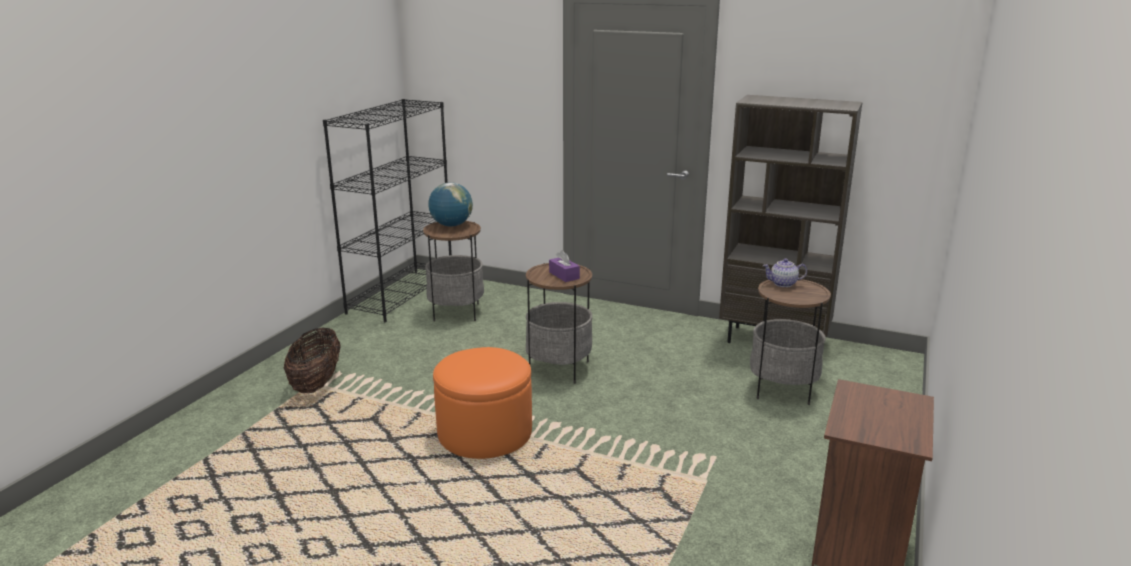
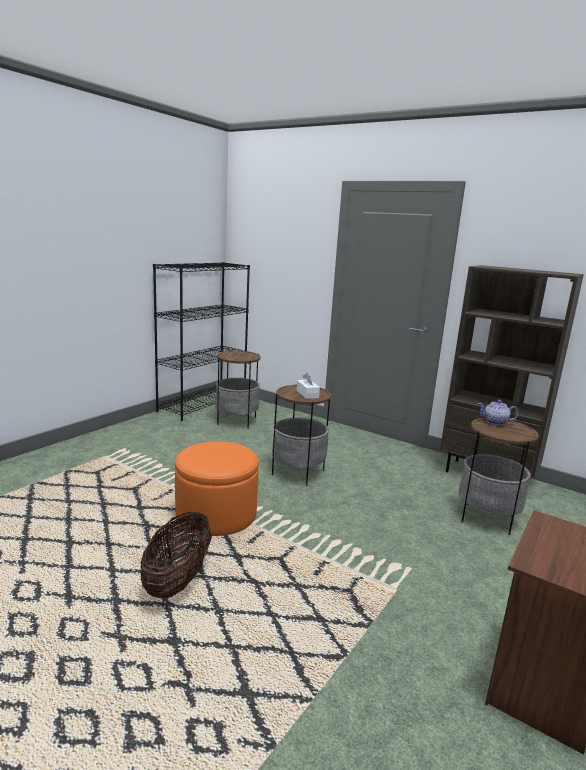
camera: 10 degrees right, 5 degrees down
(316, 383) = (108, 456): basket -> basket (178, 580)
(451, 225) = (240, 354): globe -> none
(564, 275) = (307, 394): purple tissue box -> white tissue box

